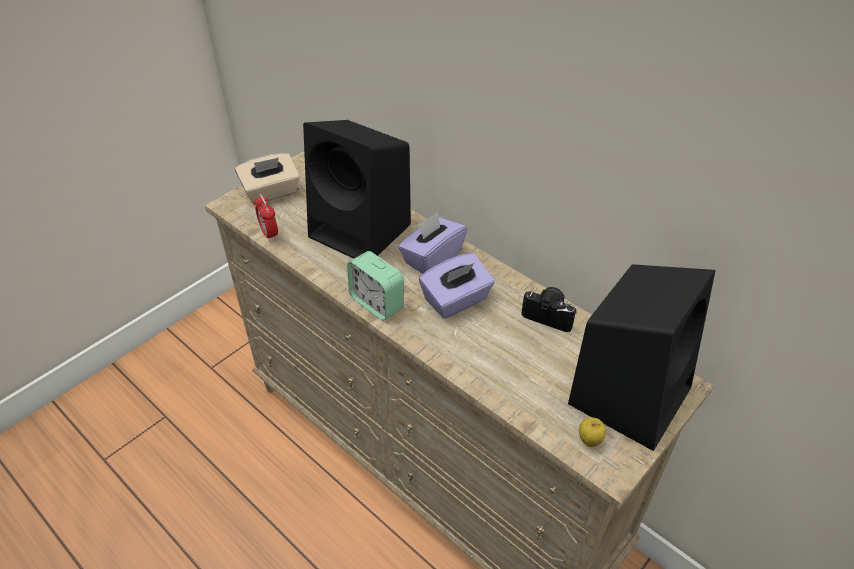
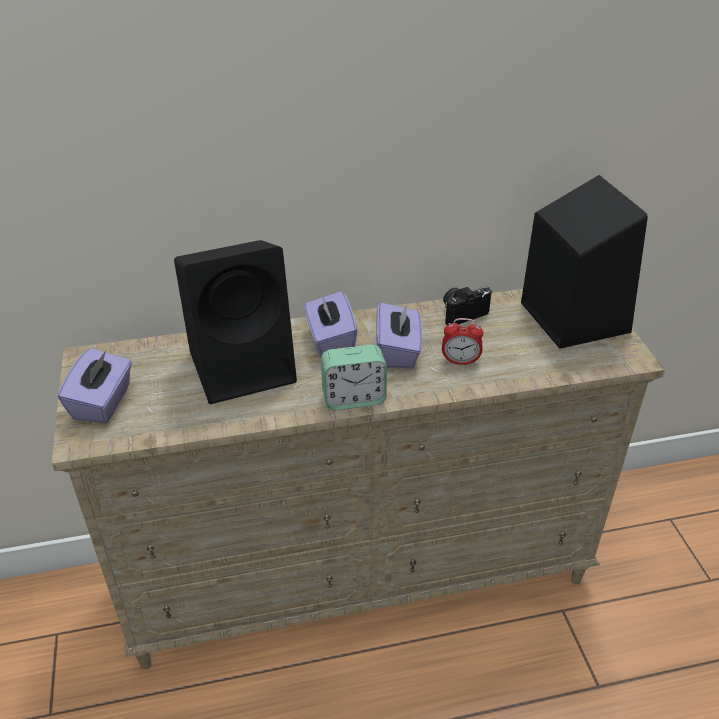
camera: 55 degrees left, 5 degrees down
(269, 234) = (169, 430): alarm clock -> alarm clock (460, 361)
(271, 193) = (103, 402): beige tissue box -> purple tissue box
(589, 440) = (601, 356): apple -> none

